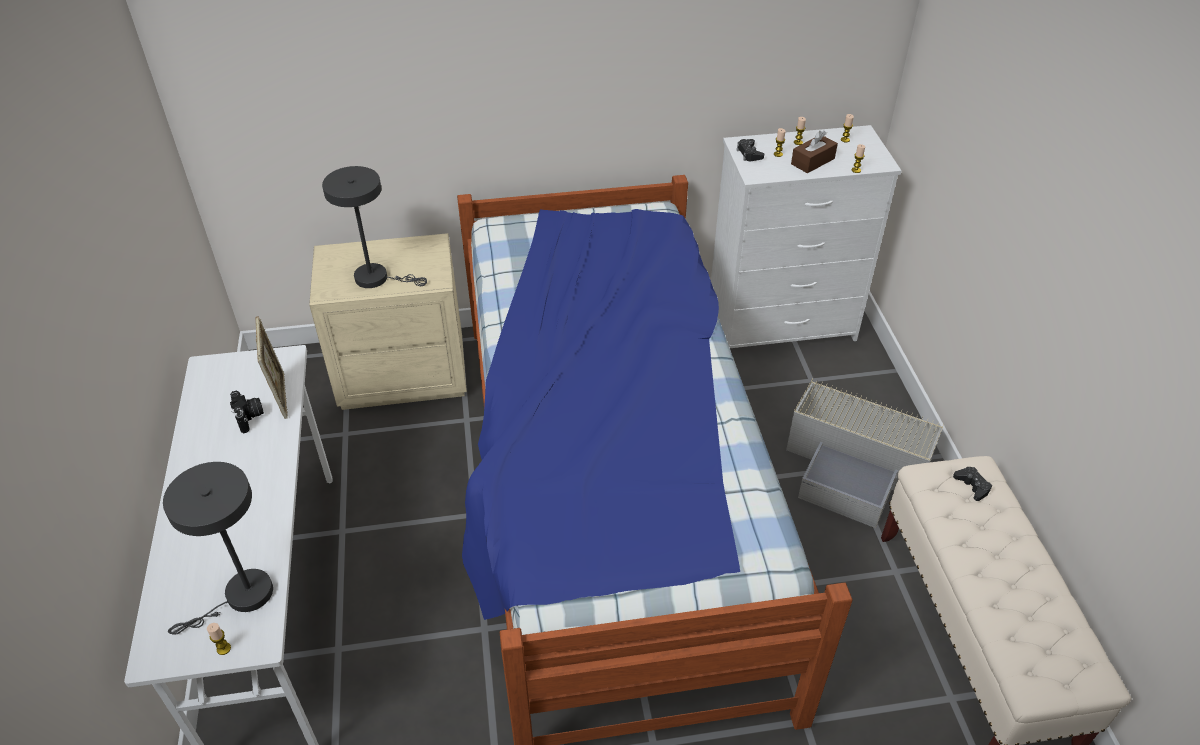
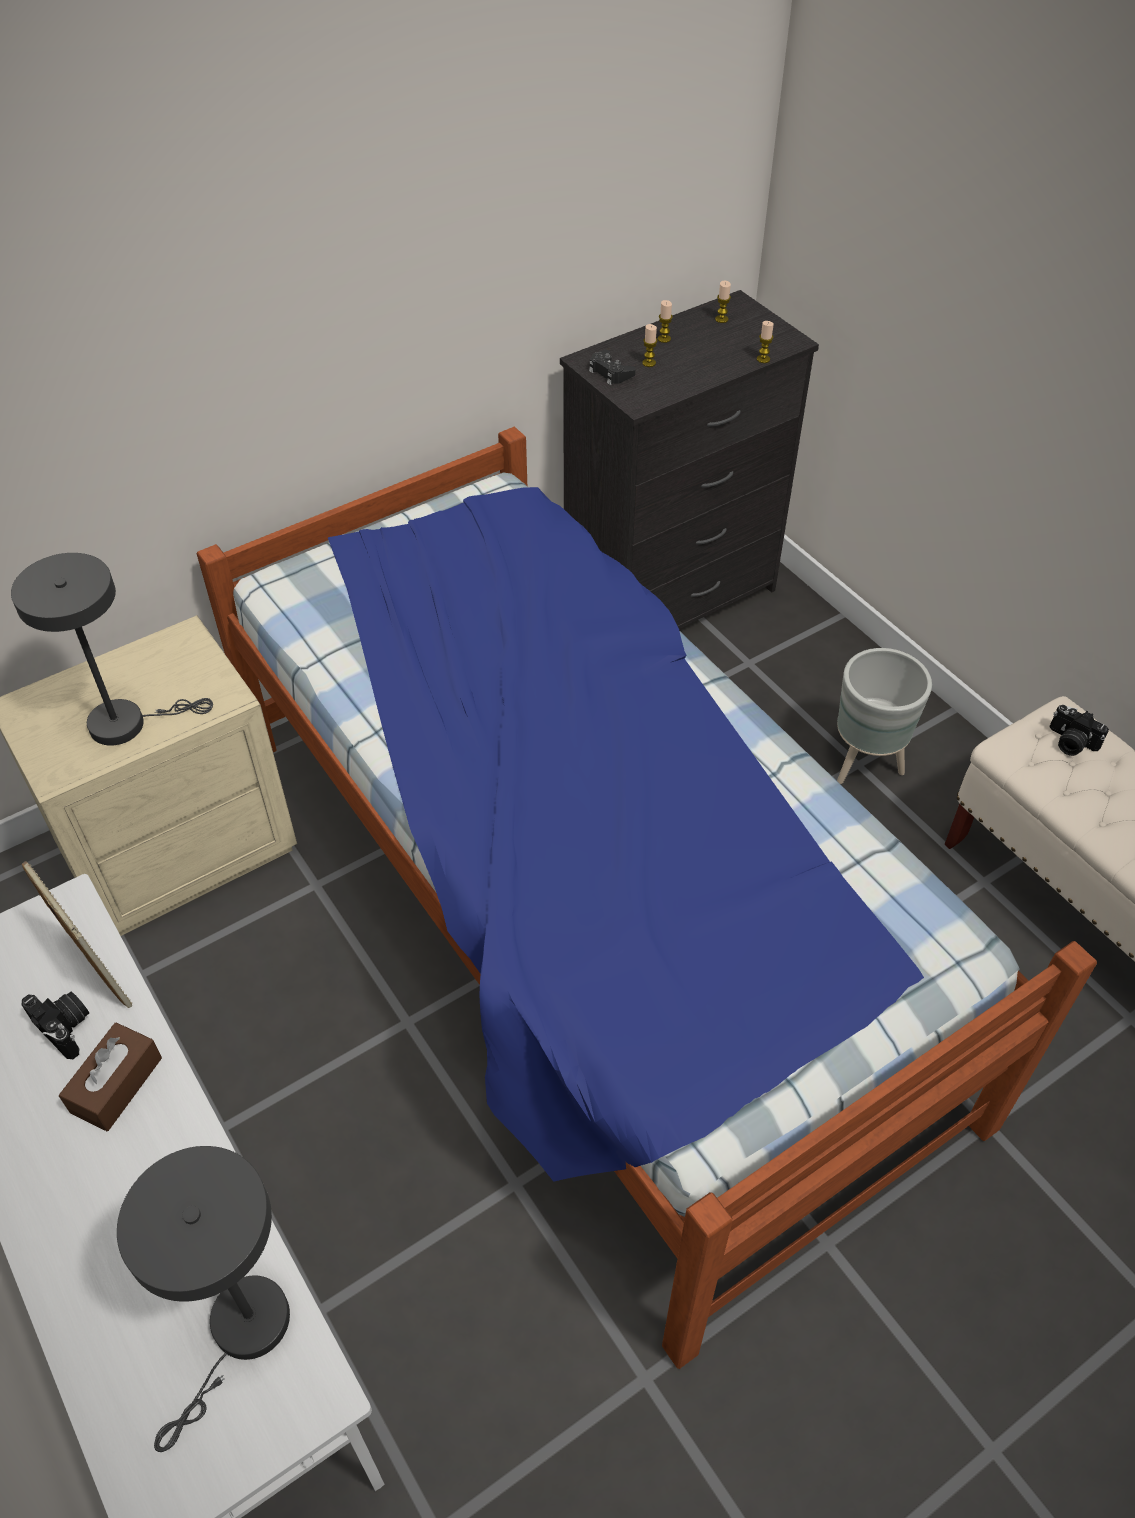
camera: 25 degrees left, 5 degrees up
(223, 648) = (266, 1432): candle -> none
(782, 325) = (672, 598): white dresser -> black dresser
(812, 161) = (700, 361): brown tissue box -> brown tissue box (116, 1085)
(855, 468) = (865, 763): grey storage box -> grey planter
(972, 486) = (1070, 743): black game controller -> camera

